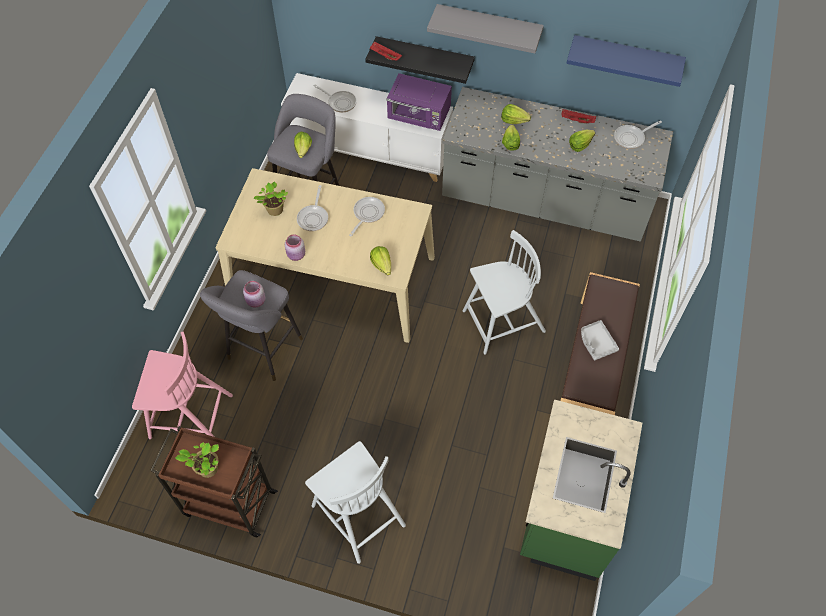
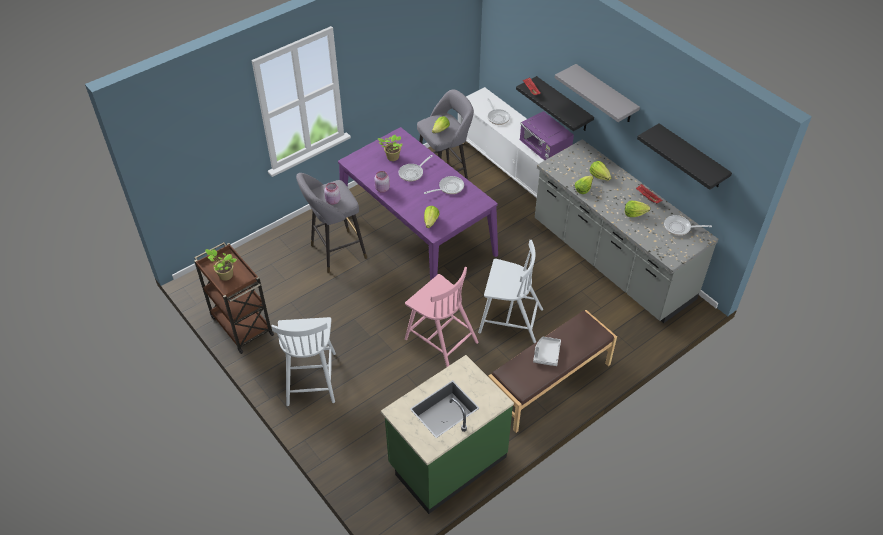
camera: 35 degrees right, 10 degrees down
(189, 416) = (261, 264): pink chair -> pink chair (440, 339)
(333, 278) = (417, 233): beige dining table -> purple dining table
(626, 57) = (691, 157): blue shelf -> black shelf

